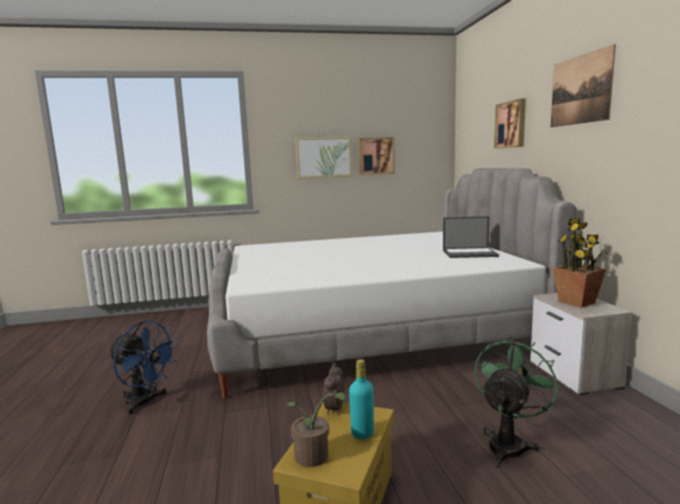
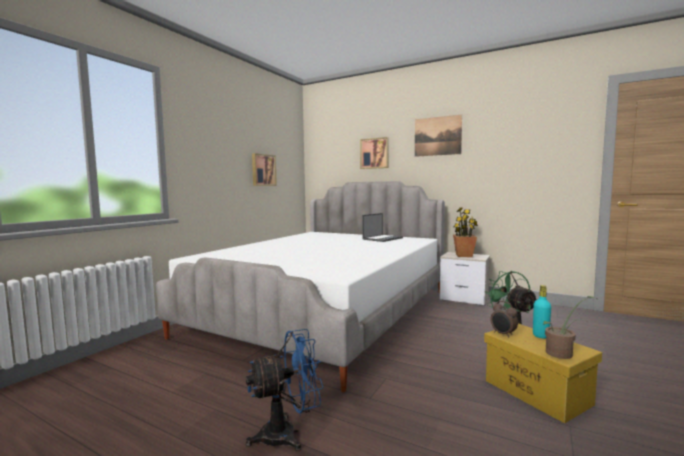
camera: 50 degrees left, 5 degrees down
(323, 157) = (228, 167): picture -> none

